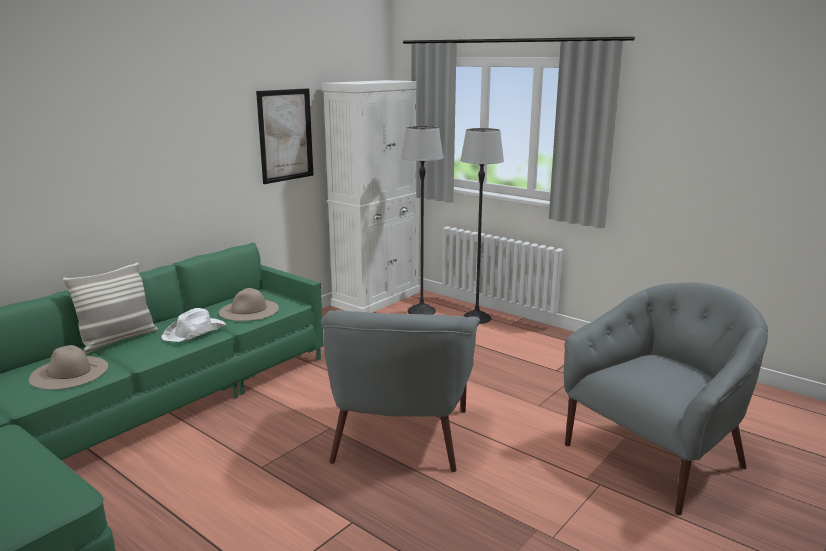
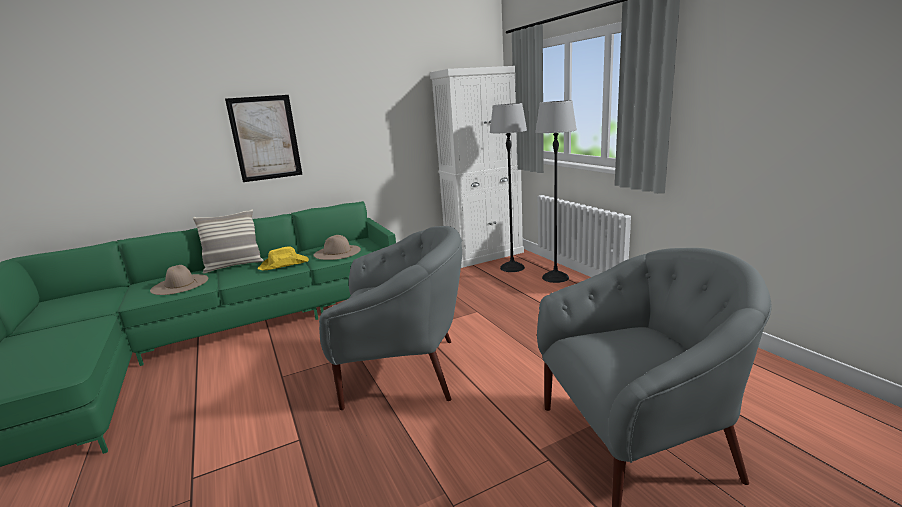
camera: 25 degrees right, 0 degrees up
(195, 332) = (284, 264): white hat -> yellow hat
(285, 135) = (396, 116): picture -> picture (265, 138)
(399, 435) = (403, 370): grey armchair -> grey armchair turned 120 degrees counterclockwise

